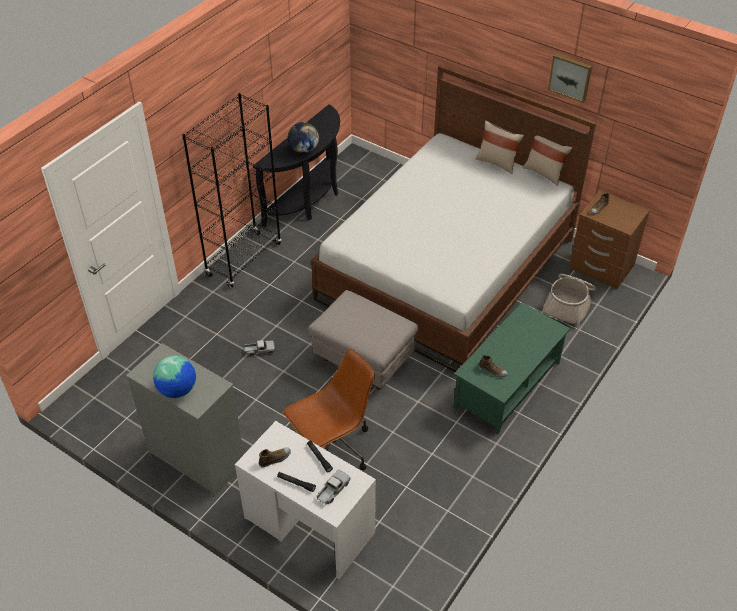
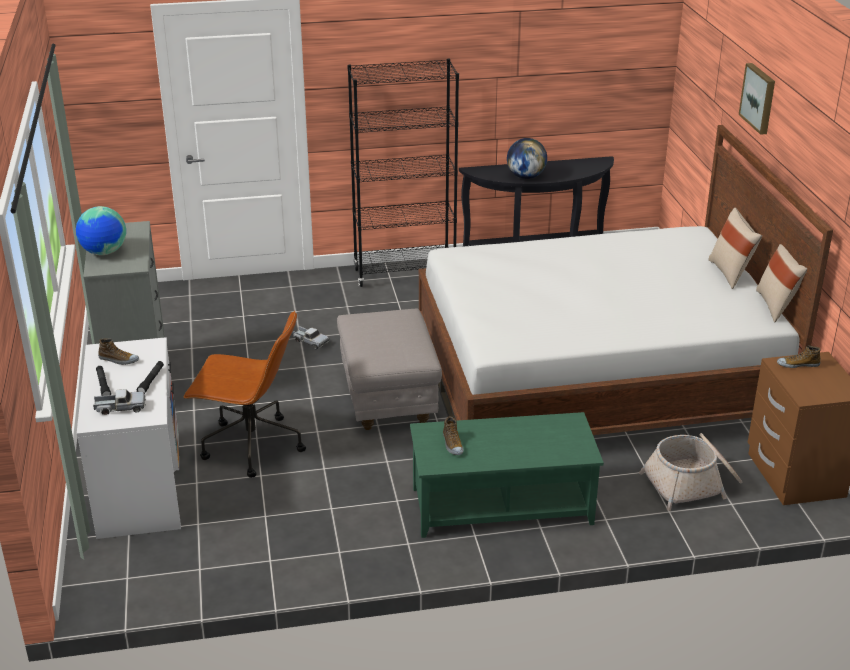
camera: 45 degrees right, 15 degrees down
(570, 77) = (825, 156): picture -> picture (759, 98)

